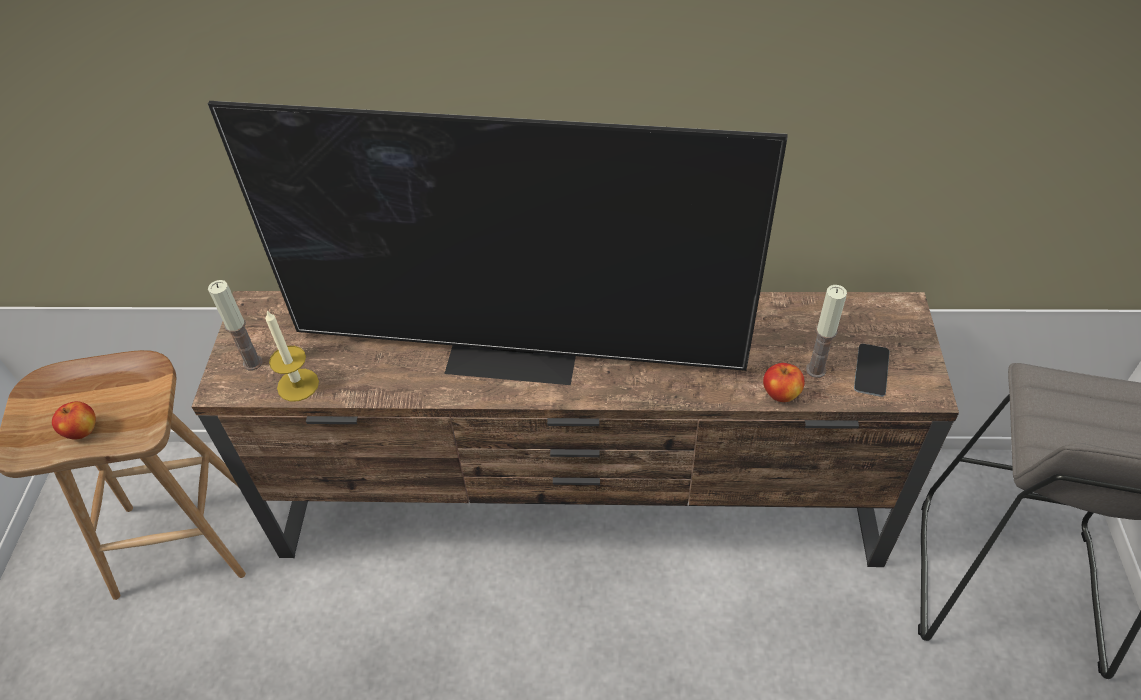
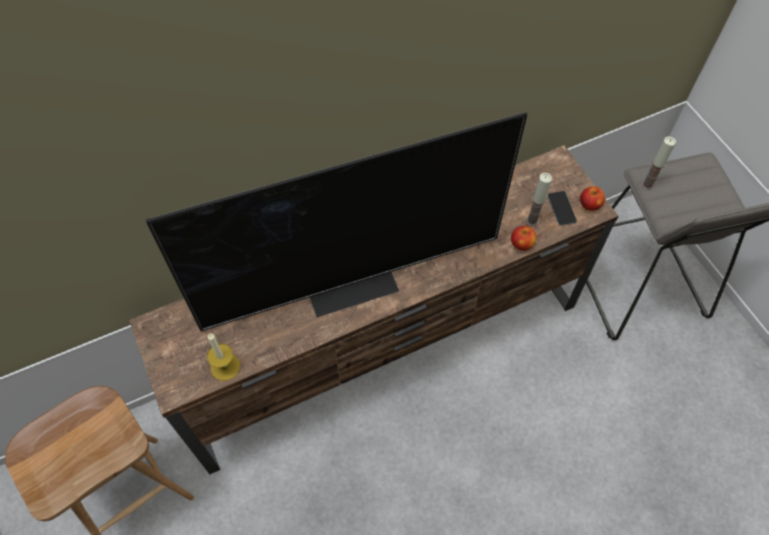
camera: 30 degrees left, 10 degrees up
(82, 431) = (84, 465): apple -> apple (589, 205)
(252, 363) = (182, 365): candle -> candle (647, 185)

